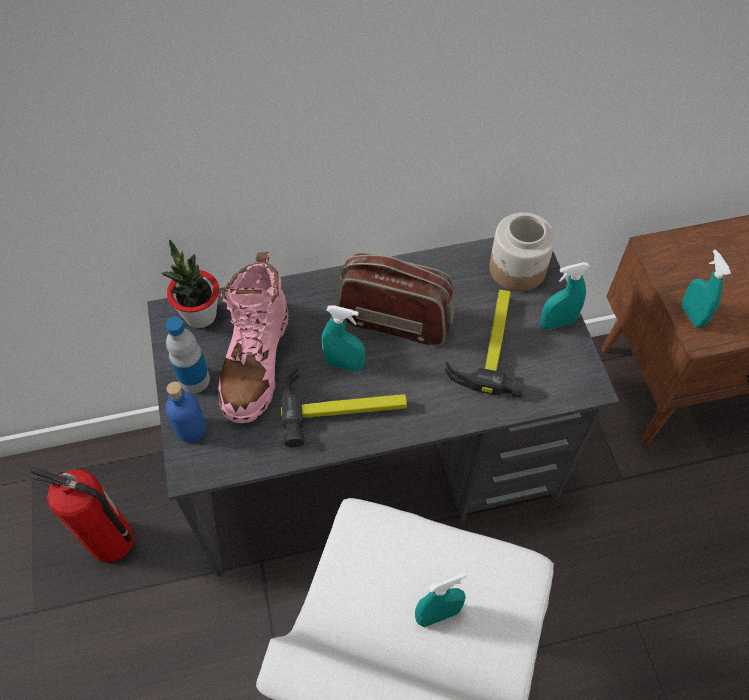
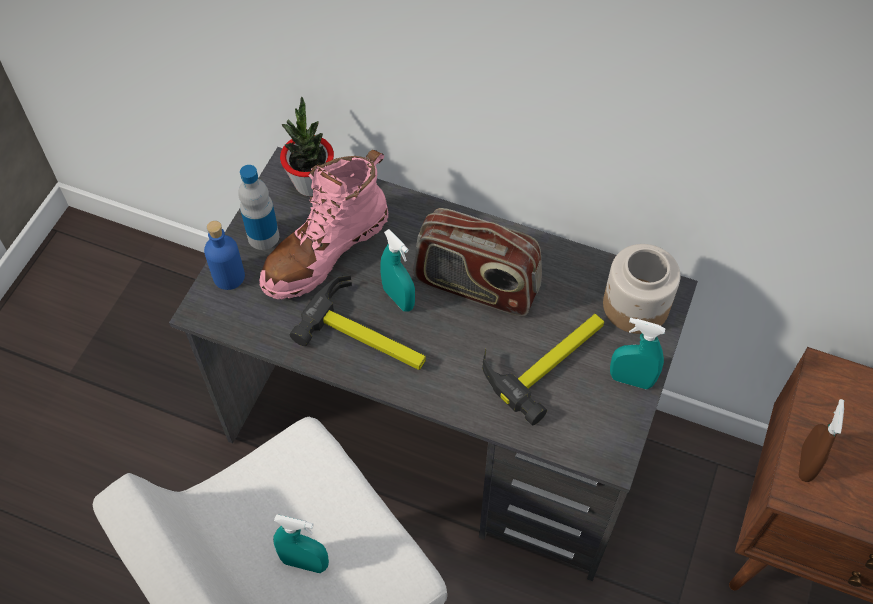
camera: 35 degrees right, 0 degrees up
(112, 541) = (167, 355): fire extinguisher -> none
(395, 321) = (476, 286): radio -> radio turned 150 degrees clockwise
(692, 315) = (806, 464): turquoise spray bottle -> brown spray bottle

